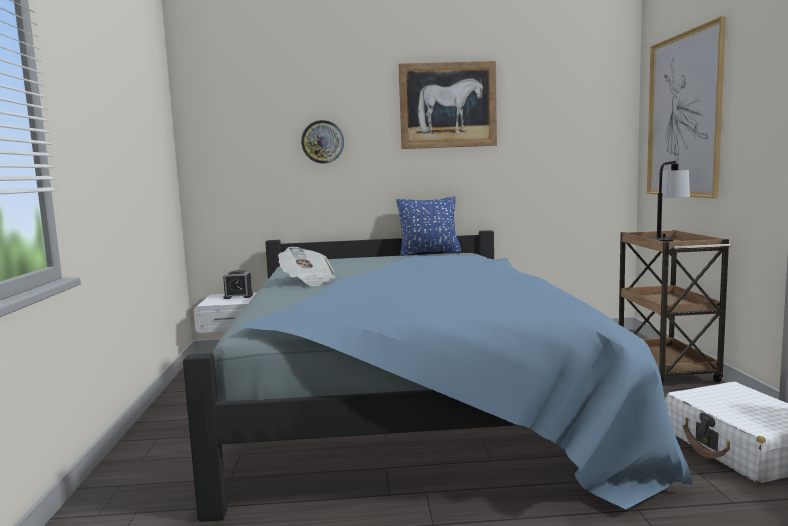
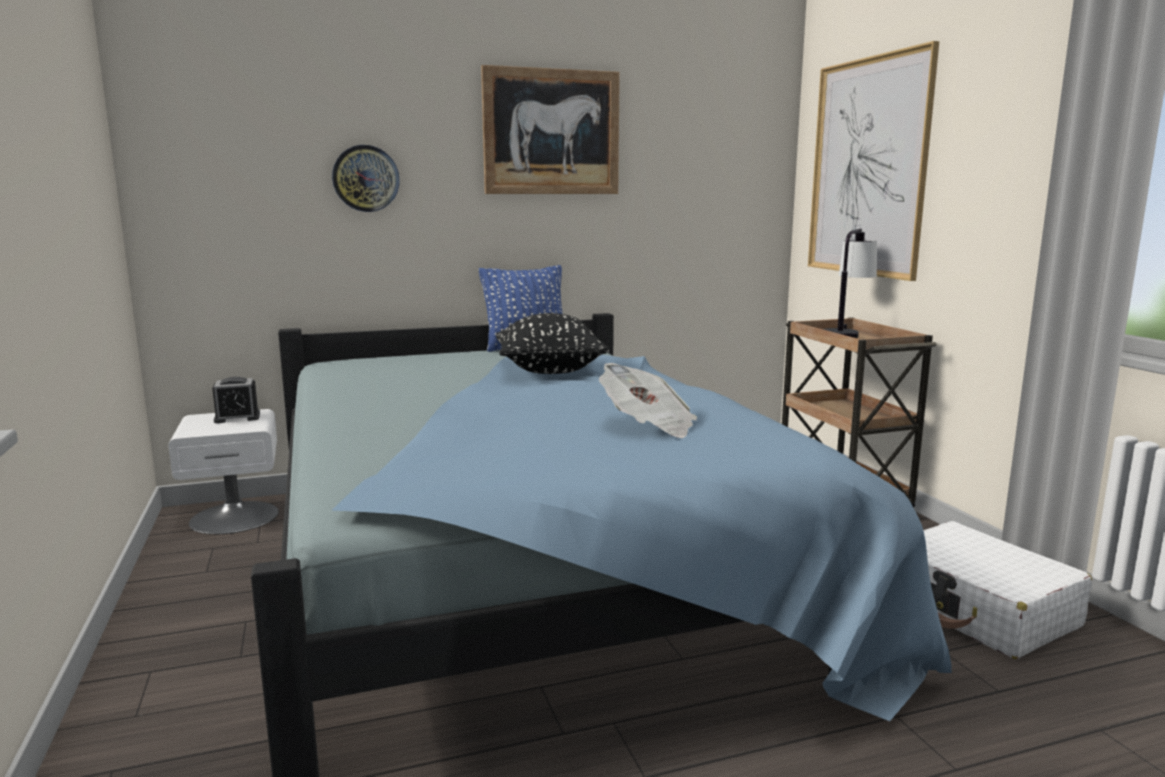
camera: 15 degrees left, 5 degrees up
(307, 281) = (379, 404): newspaper -> newspaper (648, 426)
(431, 265) = (549, 370): none -> black pillow

